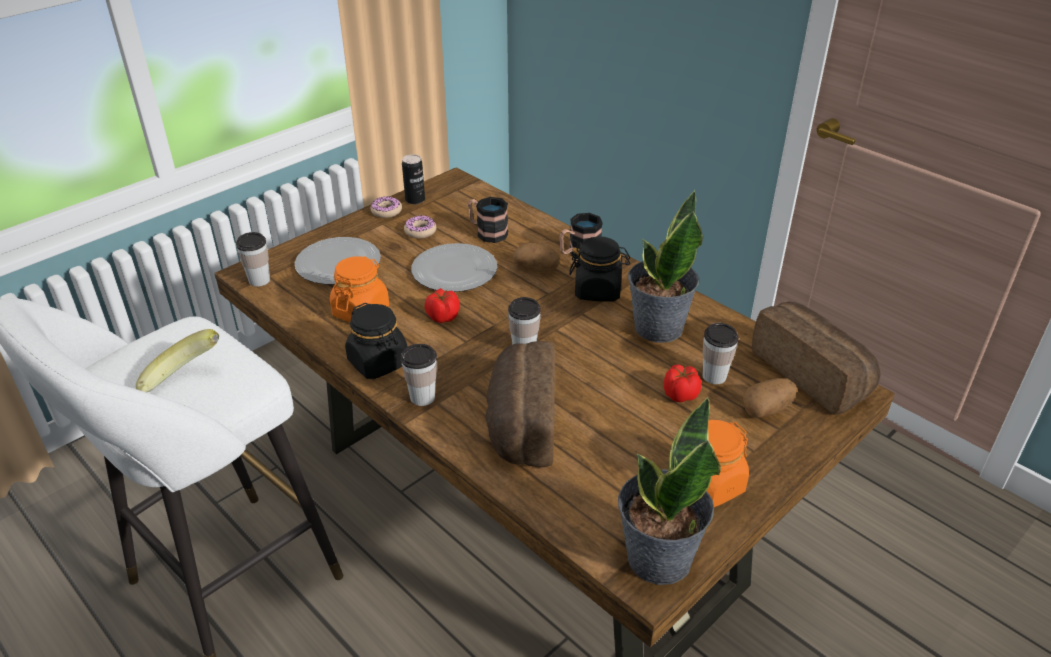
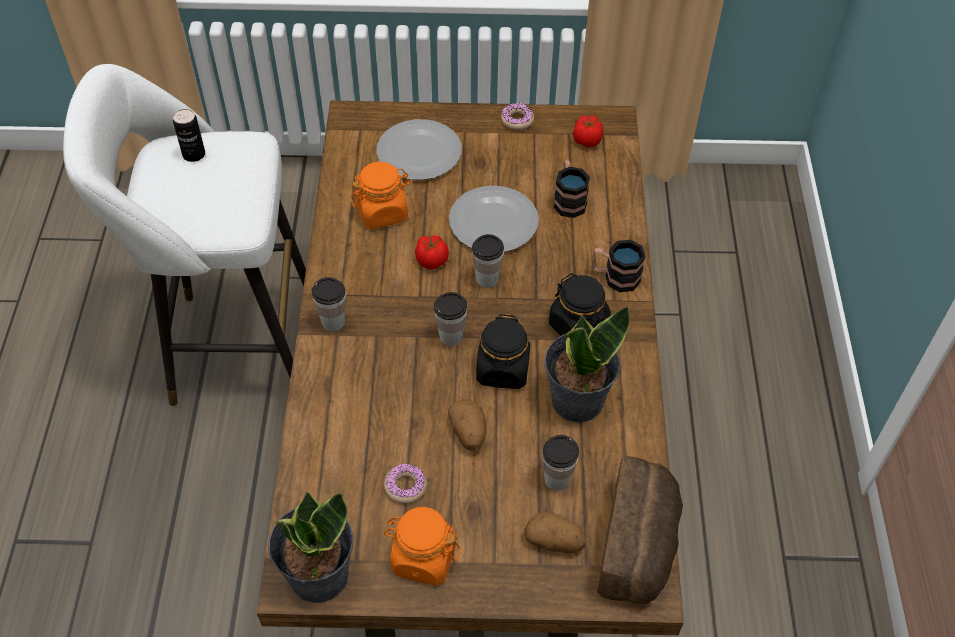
camera: 45 degrees right, 15 degrees up
(180, 386) = (194, 195): banana -> none
(259, 280) = (350, 130): cup -> cup (487, 279)
(378, 362) = (341, 268): black jar -> black jar (503, 370)
(415, 200) = (554, 122): can -> can (194, 154)
(420, 231) = (517, 161): donut -> donut (405, 486)
(520, 423) = (367, 397): bread -> none
(537, 268) = (559, 267): potato -> potato (468, 433)
(680, 394) = (508, 471): tomato -> tomato (587, 140)

